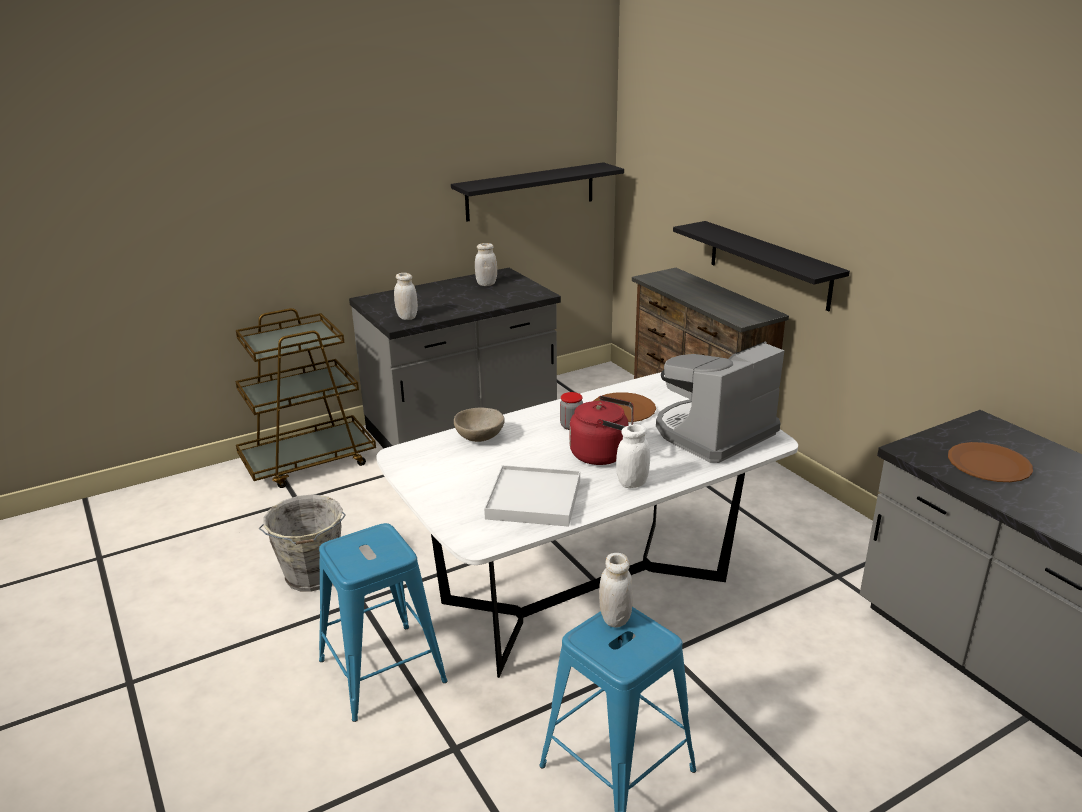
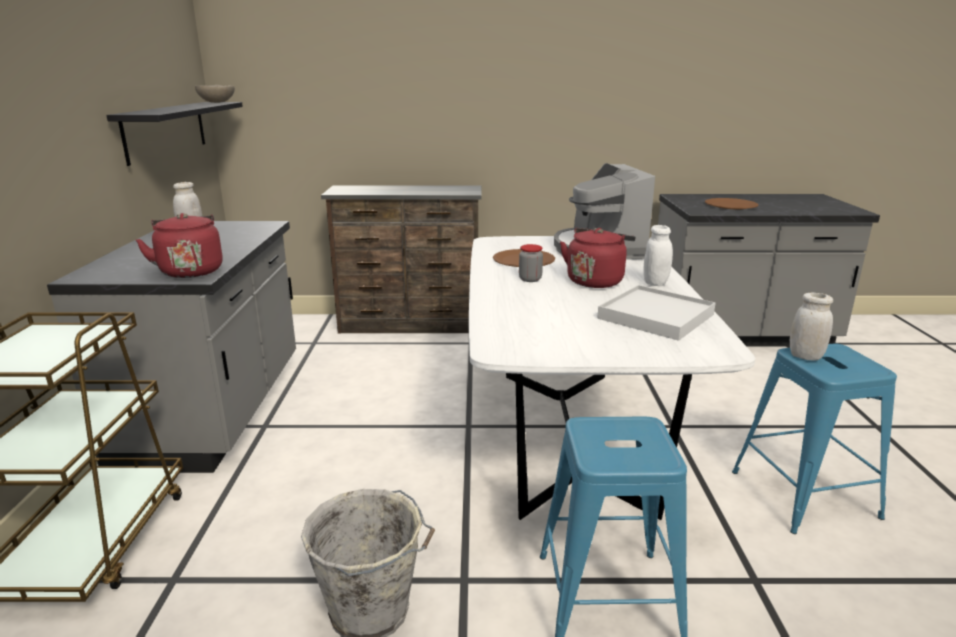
camera: 60 degrees left, 5 degrees down
(407, 317) = (190, 271): white jar -> red kettle
(479, 438) = (507, 312): beige bowl -> beige bowl (217, 102)
(769, 265) = (446, 151): black shelf -> none

